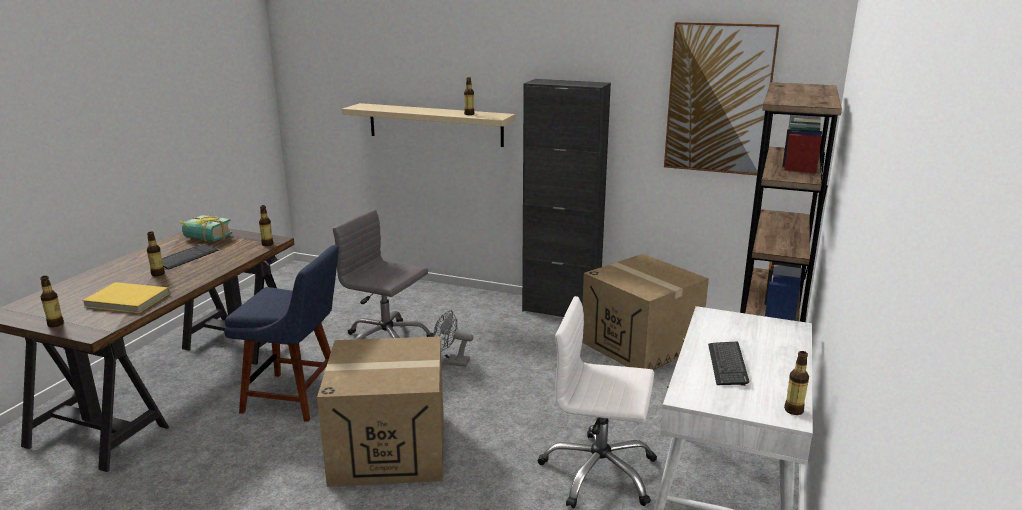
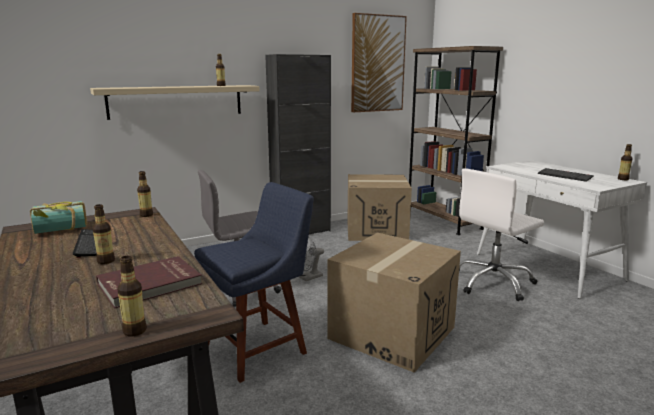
camera: 50 degrees left, 5 degrees down
(126, 301) = (150, 284): yellow book -> red book

